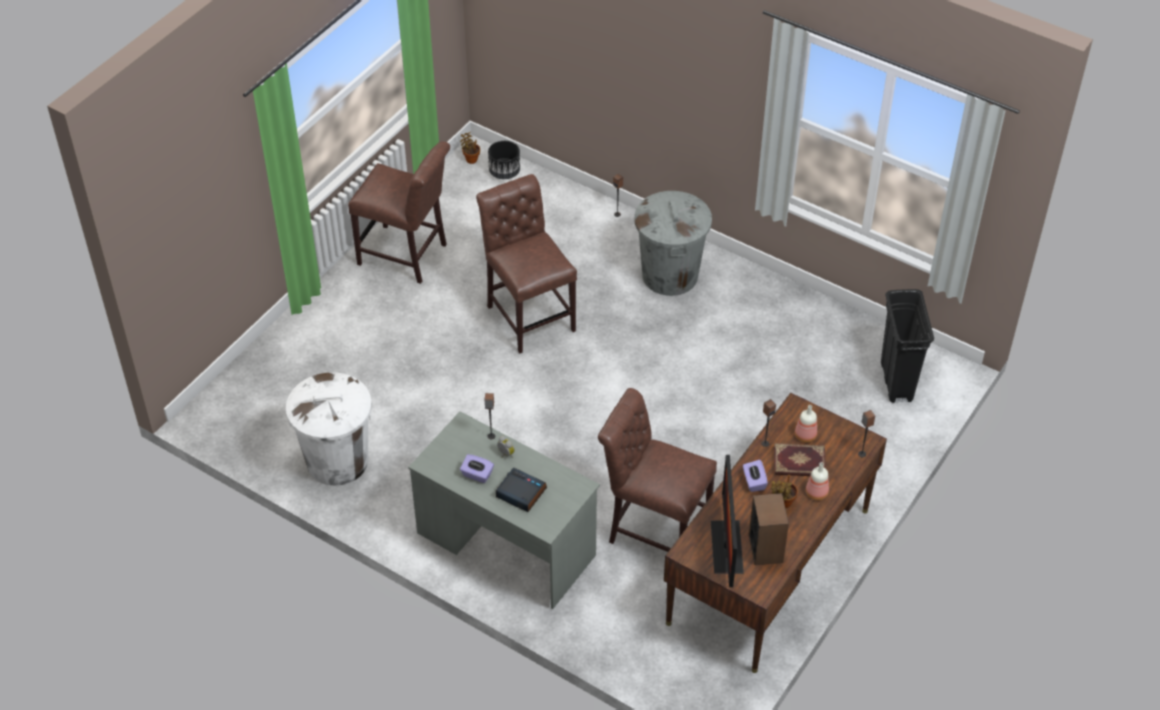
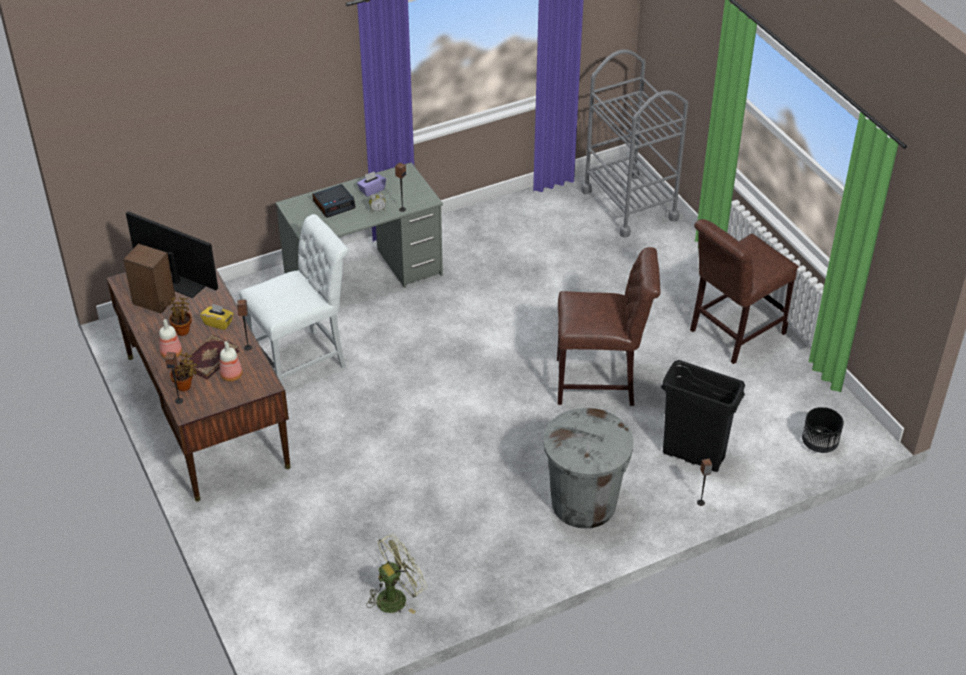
camera: 120 degrees right, 5 degrees down
(256, 388) = (629, 204): none -> grey cart
(338, 461) = (518, 222): white trash can -> none
(471, 159) = (855, 426): potted plant -> potted plant (185, 386)
(654, 529) = (303, 361): brown chair -> white chair
(754, 482) = (218, 323): purple tissue box -> yellow tissue box
(844, 340) = (396, 596): none -> green fan
(896, 381) = (312, 608): black trash can -> black trash can (694, 455)

